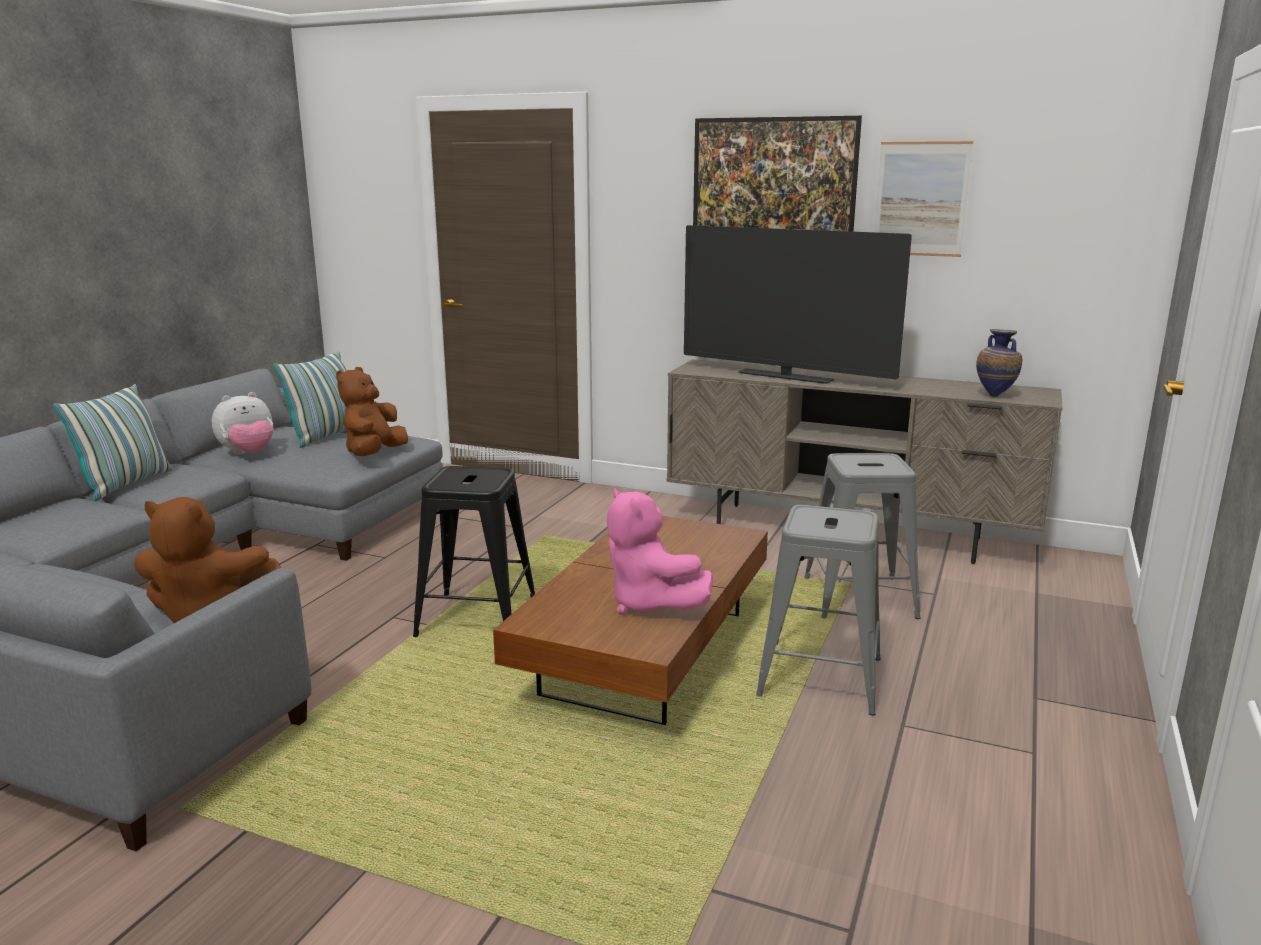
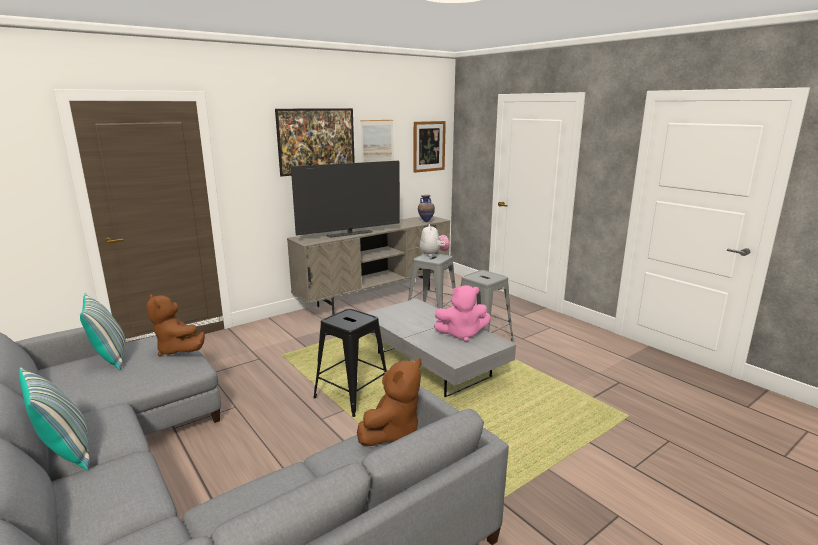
camera: 60 degrees left, 0 degrees up
(248, 454) = (92, 391): plush toy -> plush toy (434, 254)
(645, 653) = (431, 365): brown coffee table -> grey coffee table
(1086, 213) = (429, 146): none -> picture

